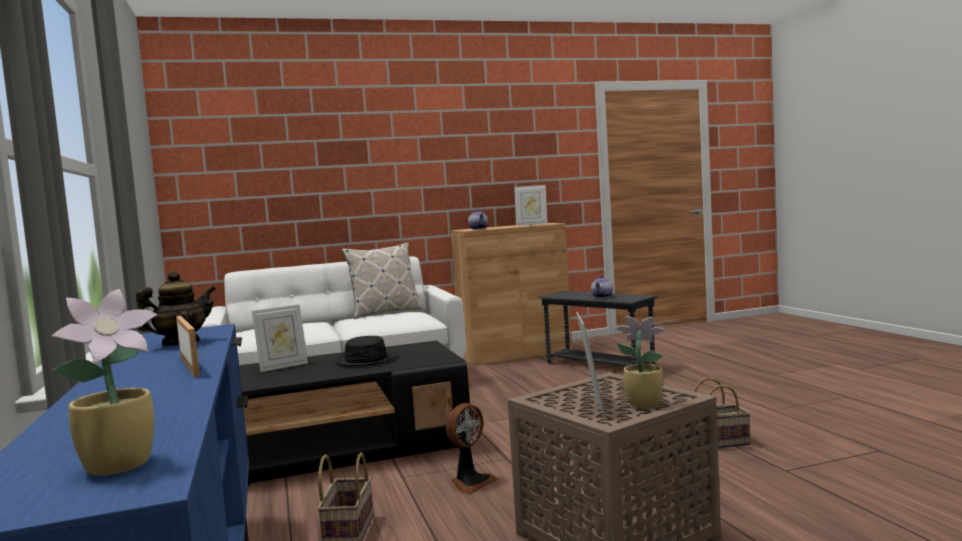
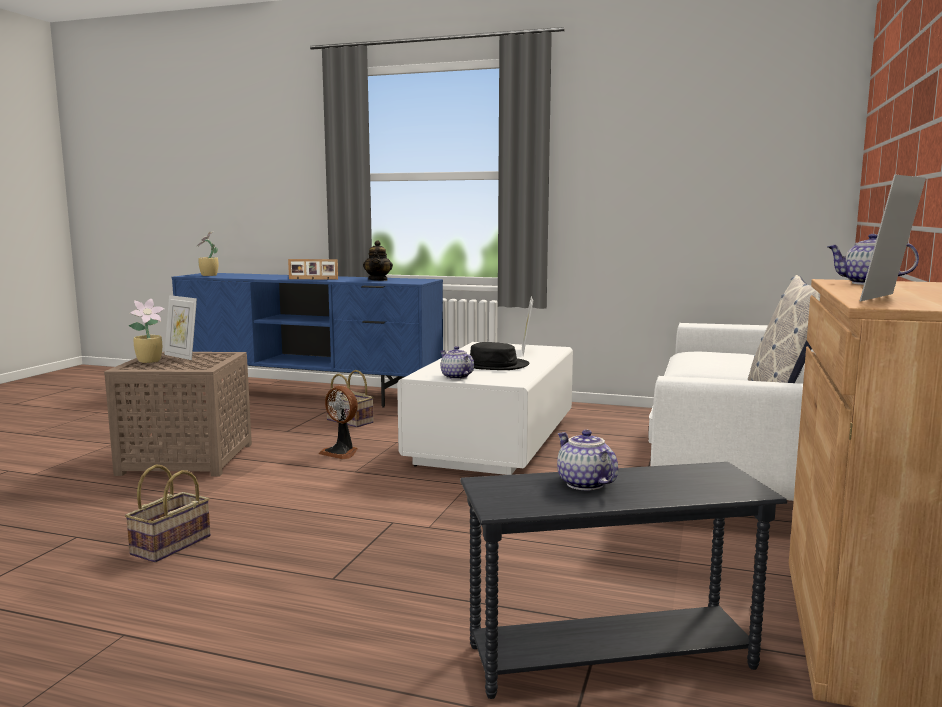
camera: 125 degrees right, 5 degrees up
(353, 448) = (494, 442): black coffee table -> white coffee table
(434, 354) = (455, 377): none -> teapot
(470, 482) = (341, 452): fan -> fan turned 45 degrees counterclockwise

